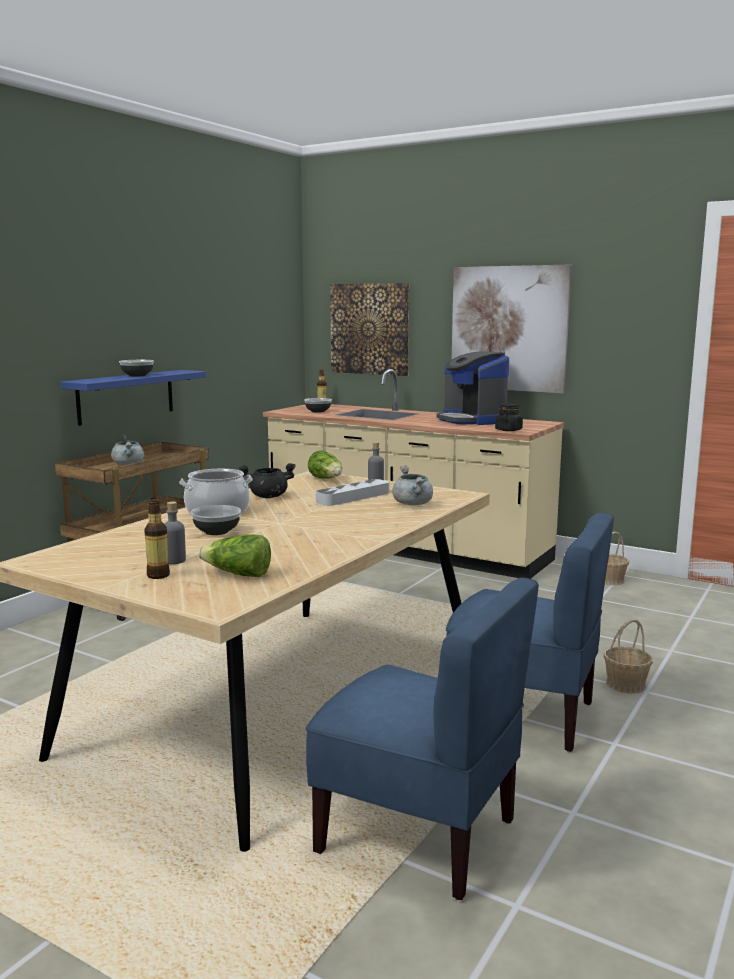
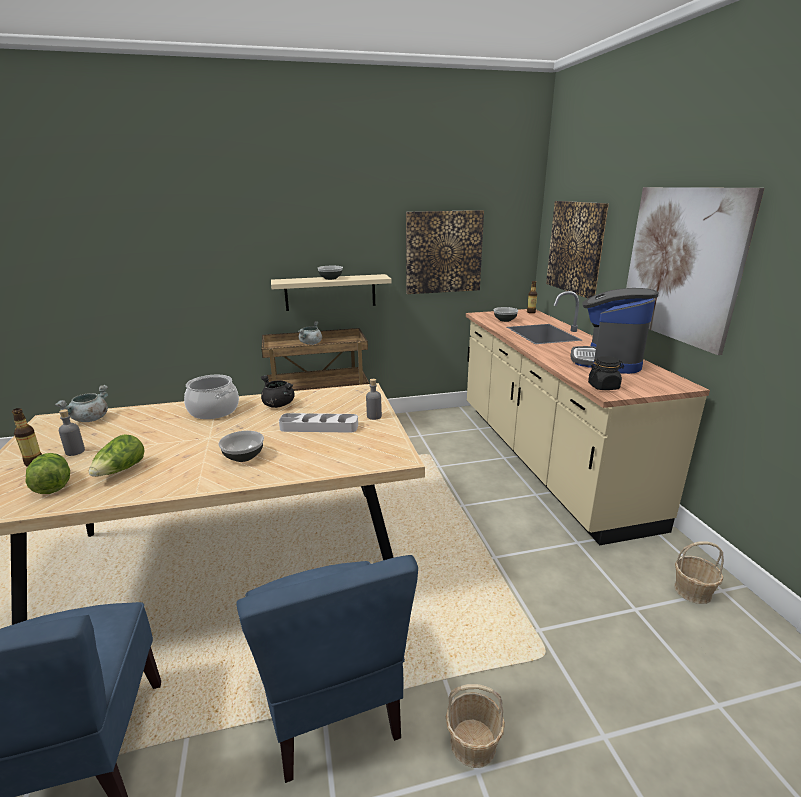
camera: 45 degrees right, 10 degrees up
(126, 396) = (330, 292): blue shelf -> beige shelf
(216, 532) = (161, 431): bowl -> bowl (243, 456)
(231, 341) = (443, 252): none -> picture
(327, 479) = (358, 398): lettuce -> lettuce (120, 471)
(413, 504) = (331, 454): grey cooking pot -> grey cooking pot (90, 419)

